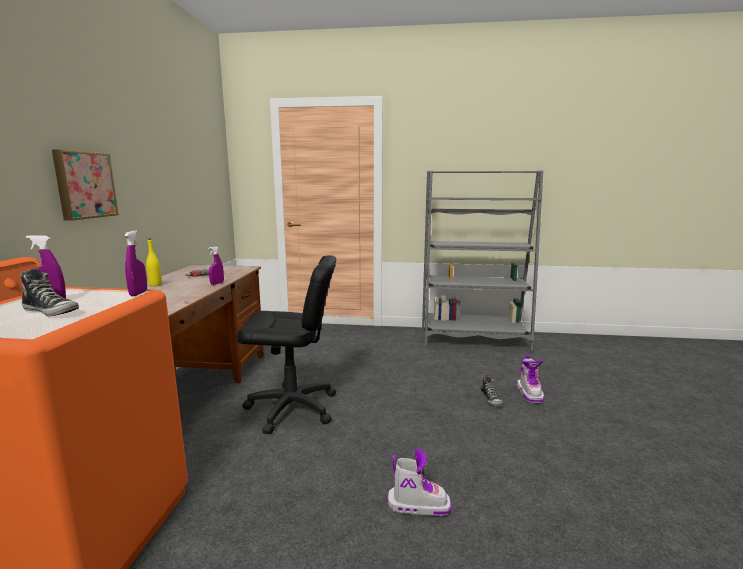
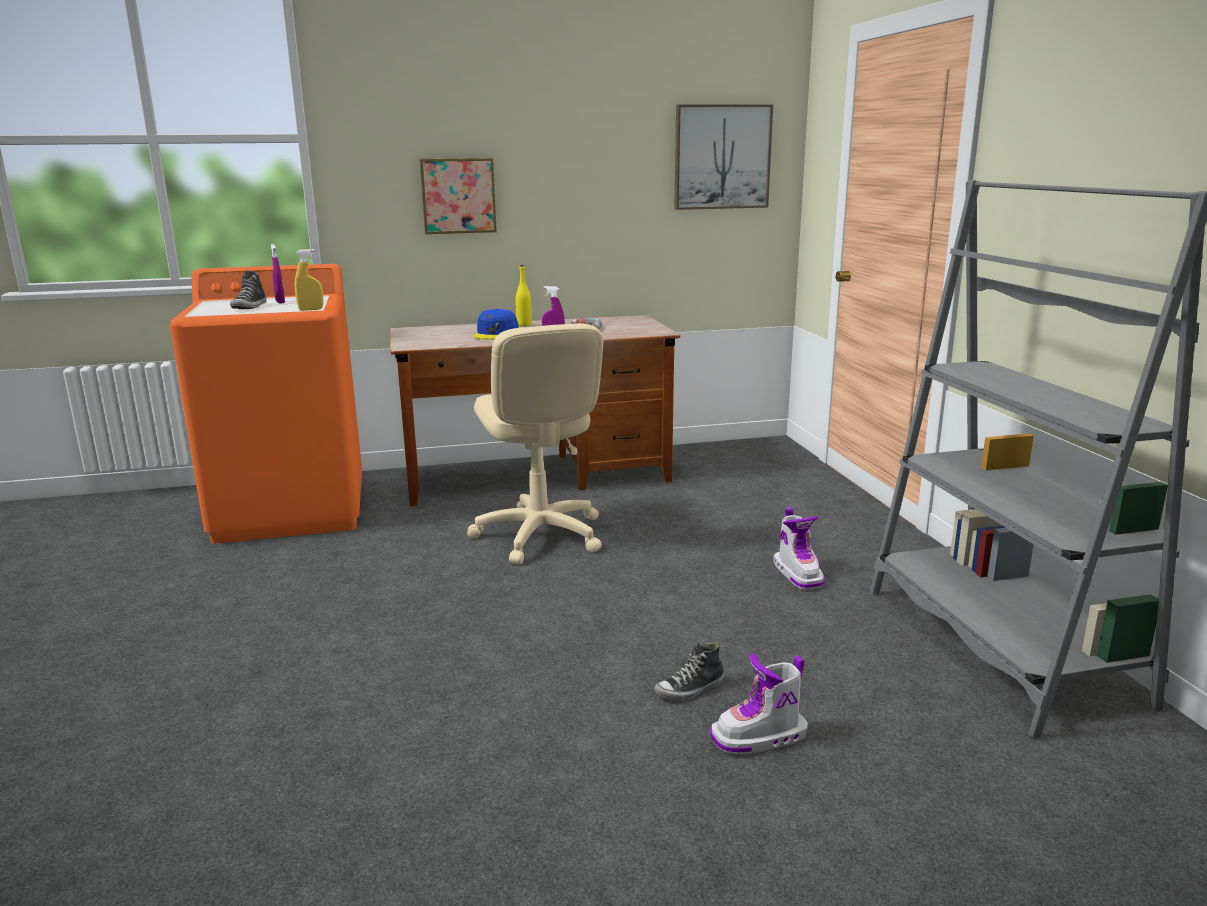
camera: 70 degrees right, 5 degrees up
(138, 293) = (311, 309): purple spray bottle -> yellow spray bottle
(170, 292) = (496, 334): none -> blue cap
(205, 163) = (722, 157): none -> picture
(292, 408) = (539, 535): black office chair -> beige office chair
(418, 505) = (361, 653): boot -> boot (798, 574)

